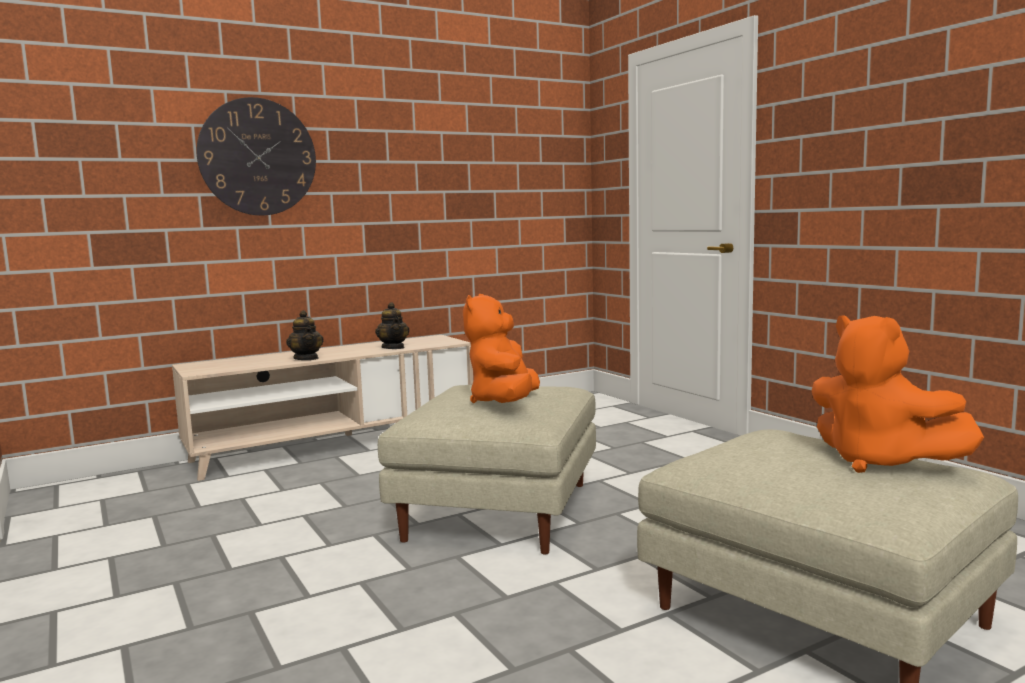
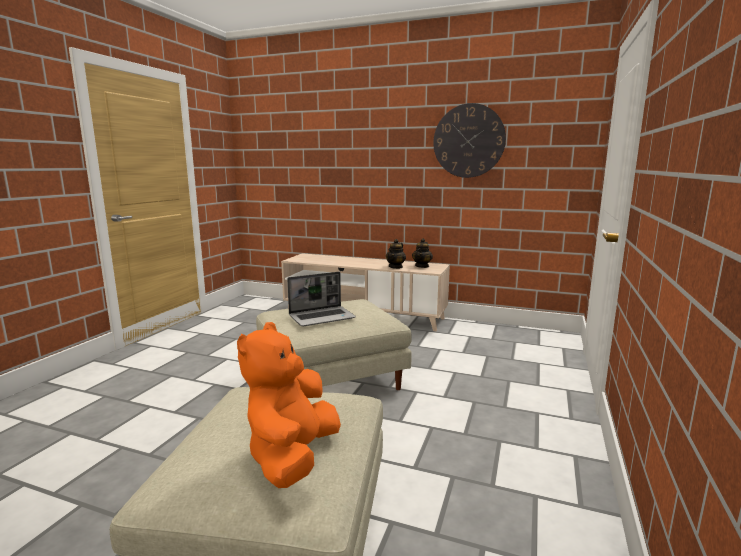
camera: 50 degrees right, 5 degrees up
(257, 157) = (347, 146): wall clock -> wall clock (468, 141)
(306, 358) = (344, 263): teapot -> teapot (422, 266)
(505, 403) = (322, 317): orange plush toy -> laptop

